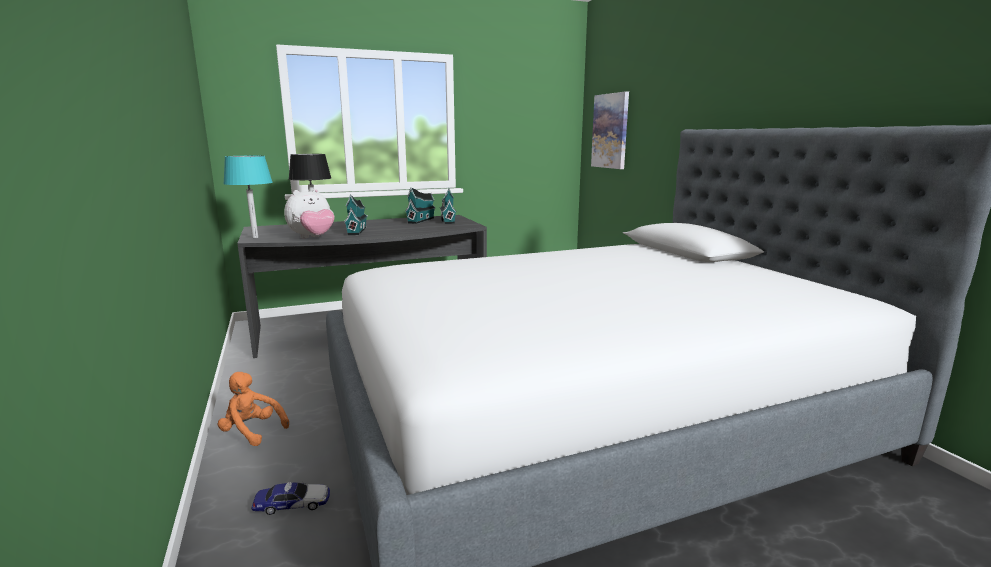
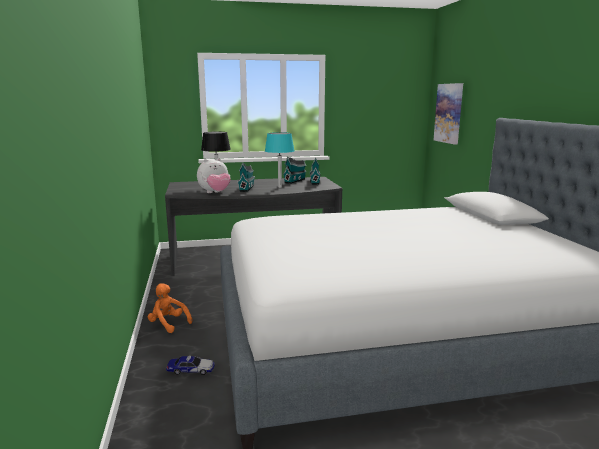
camera: 10 degrees right, 0 degrees up
(255, 237) = (176, 191): turquoise table lamp -> turquoise table lamp (280, 187)

